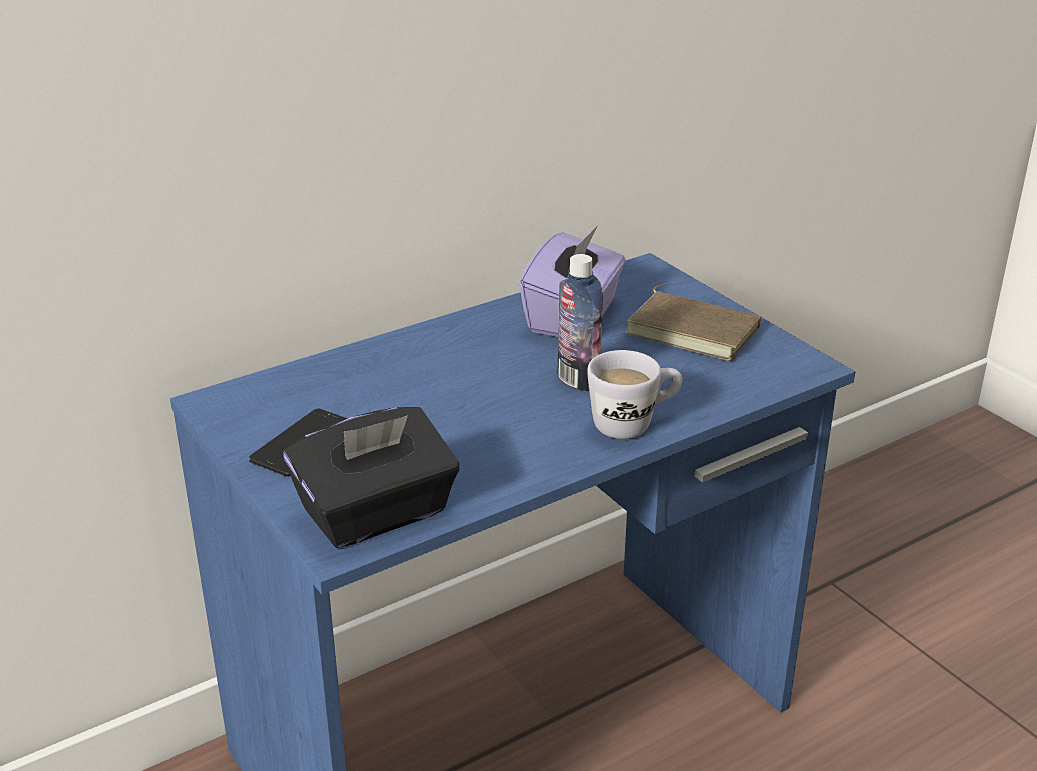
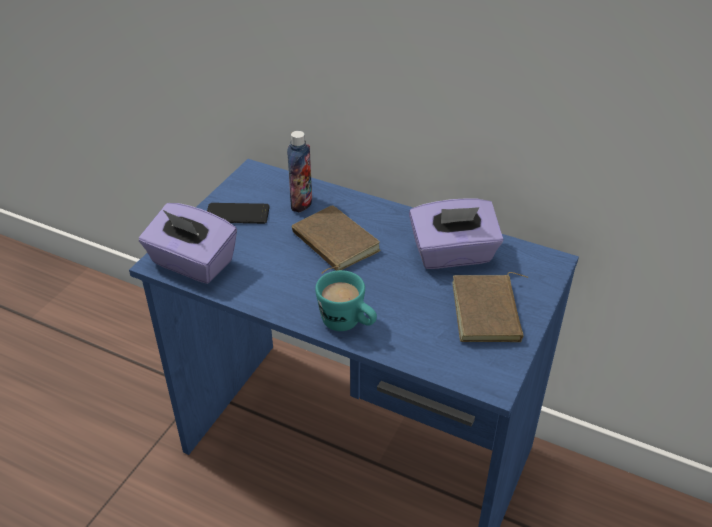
camera: 60 degrees right, 10 degrees up
(376, 514) = (192, 263): black tissue box -> purple tissue box
(461, 387) = (332, 243): none -> brown book
(578, 380) = (379, 283): bottle -> bottle (301, 203)
(634, 424) = (348, 324): white mug -> turquoise mug

